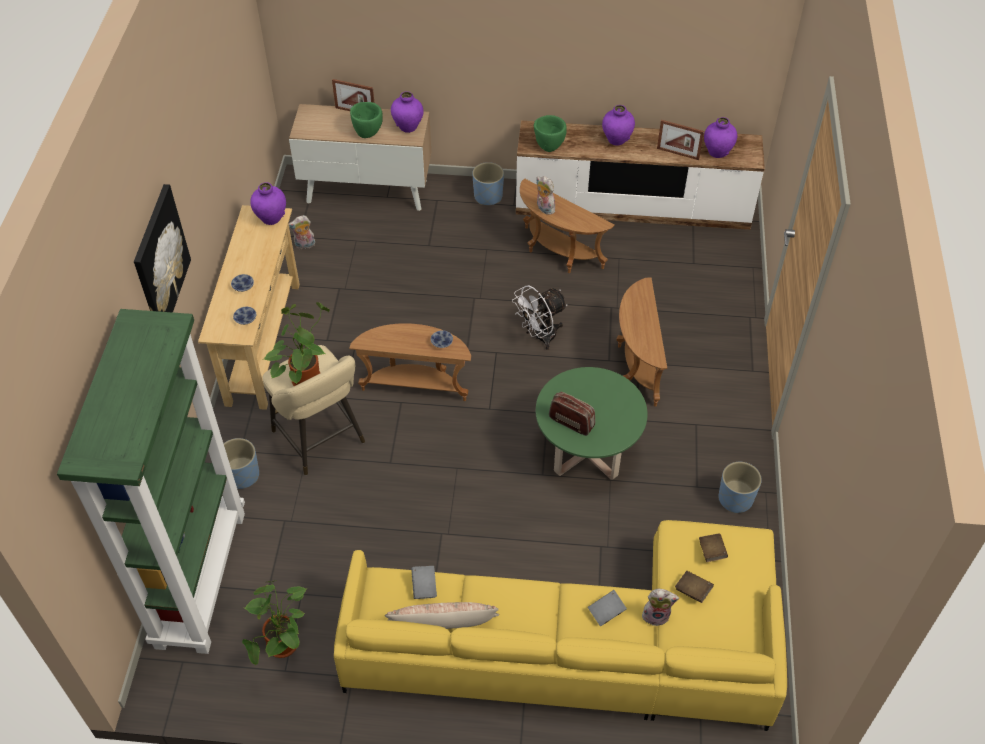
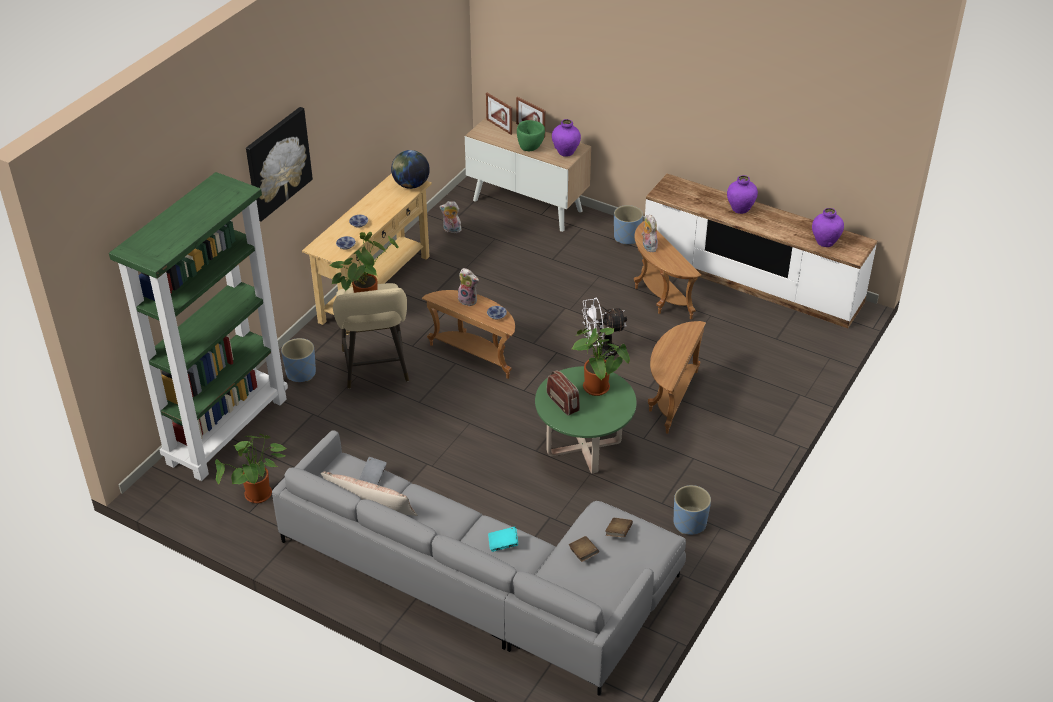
camera: 25 degrees right, 10 degrees down
(271, 218) = (411, 185): purple vase -> globe
(549, 145) = (677, 198): green bowl -> none
(581, 646) = (485, 580): yellow sofa -> grey sofa
(597, 393) = (599, 389): none -> potted plant
(606, 612) = (503, 544): grey book -> turquoise book
(656, 615) = (543, 561): plush toy -> plush toy (469, 300)
(678, 153) = (788, 233): picture frame -> picture frame (499, 126)

